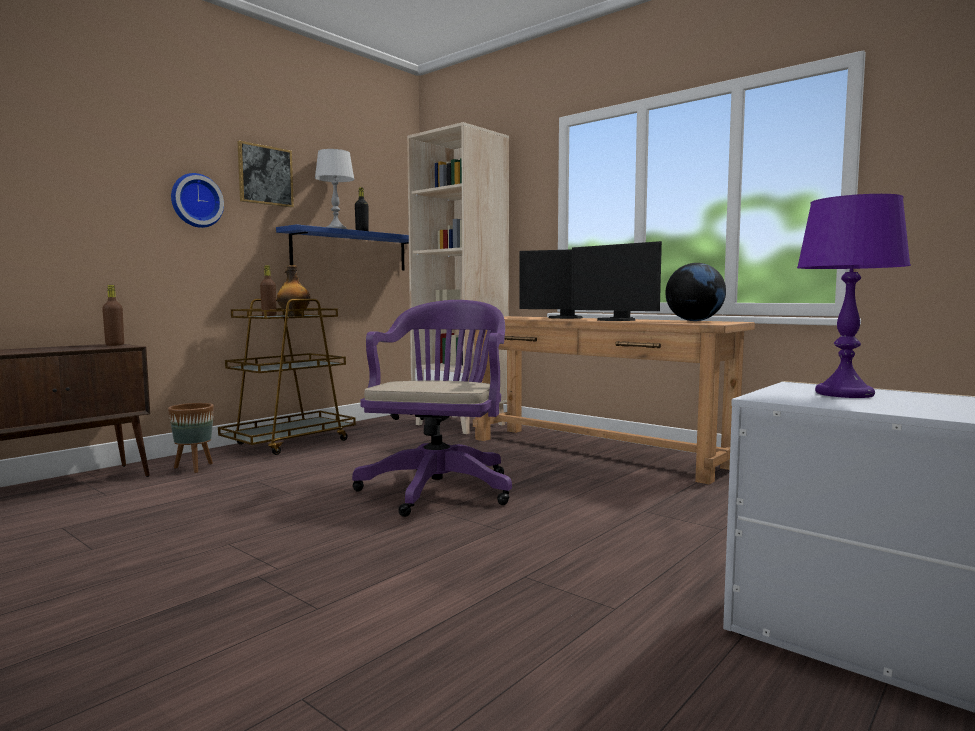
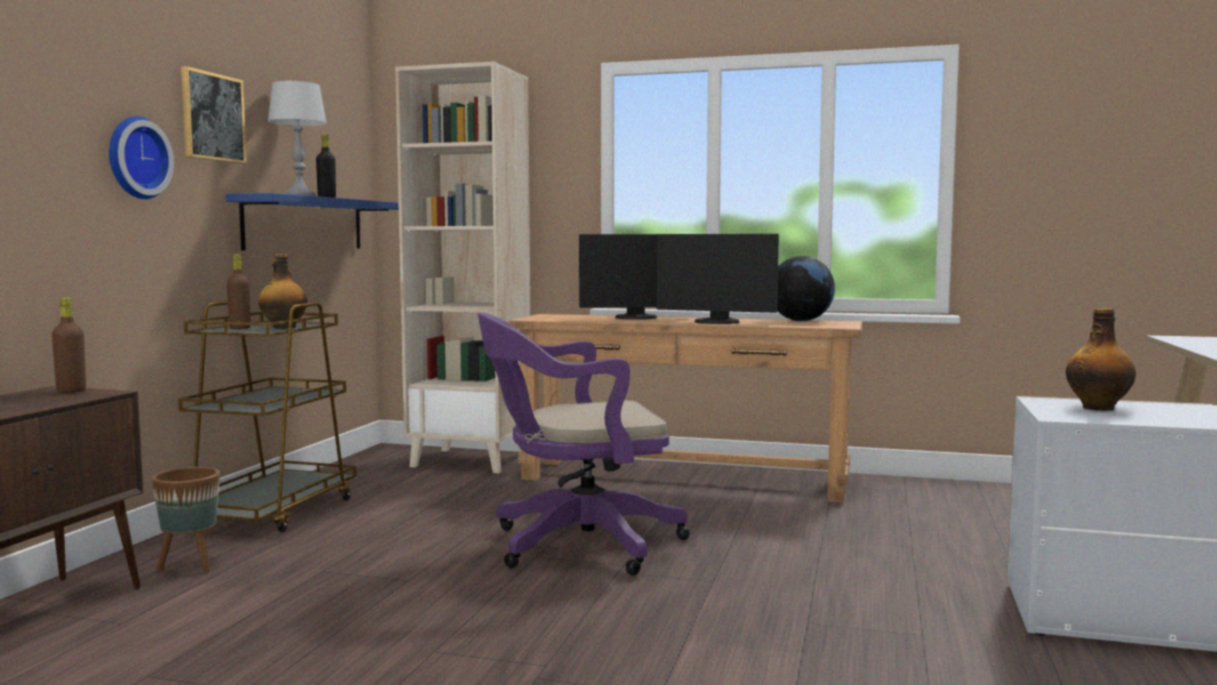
camera: 25 degrees left, 0 degrees up
(440, 487) = (576, 545): purple office chair -> purple office chair turned 90 degrees counterclockwise
(845, 394) = (1099, 408): purple table lamp -> bottle

